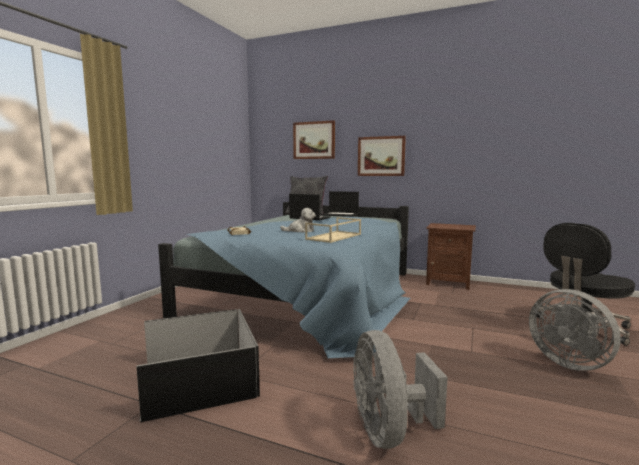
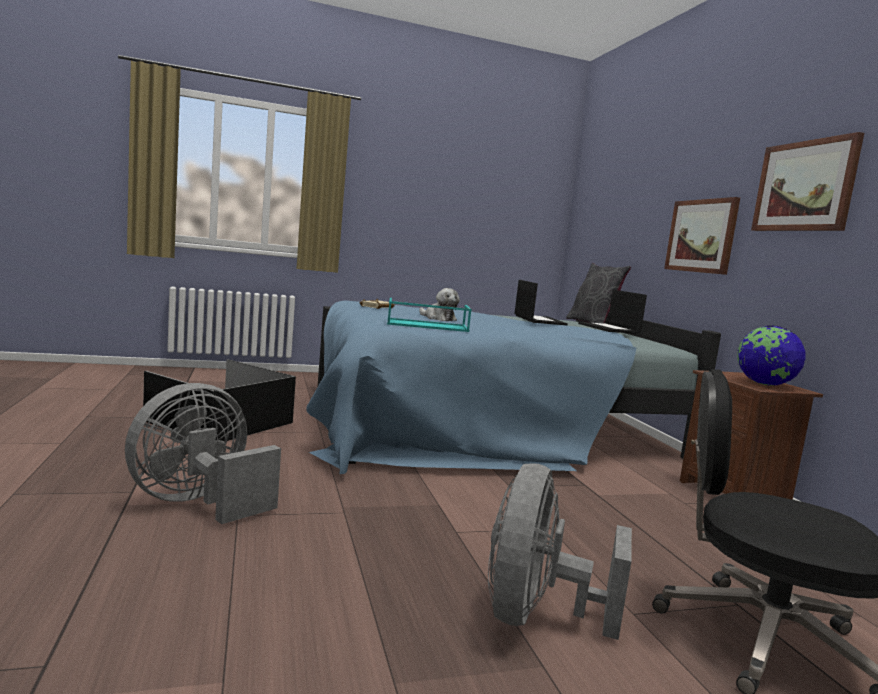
camera: 50 degrees right, 0 degrees up
(314, 140) = (629, 207): picture -> picture (805, 186)
(334, 237) = (426, 325): beige tray -> turquoise tray
(459, 226) = (764, 384): none -> globe

